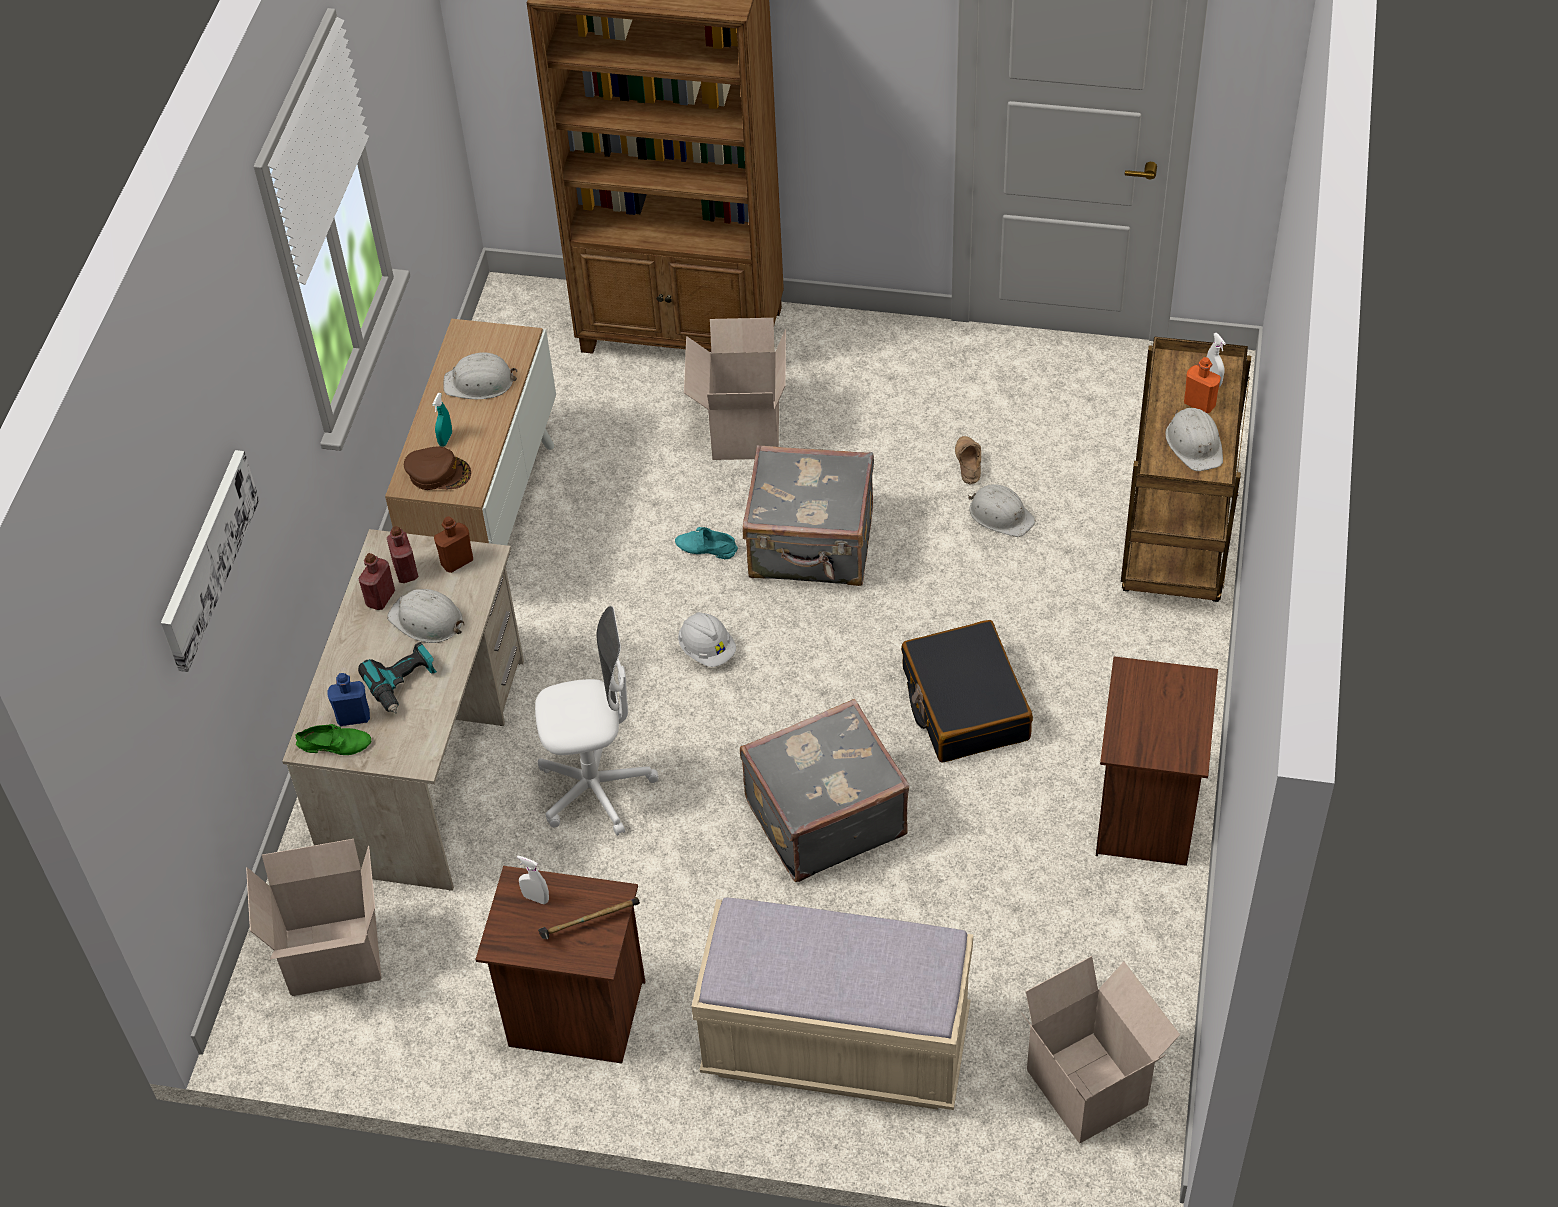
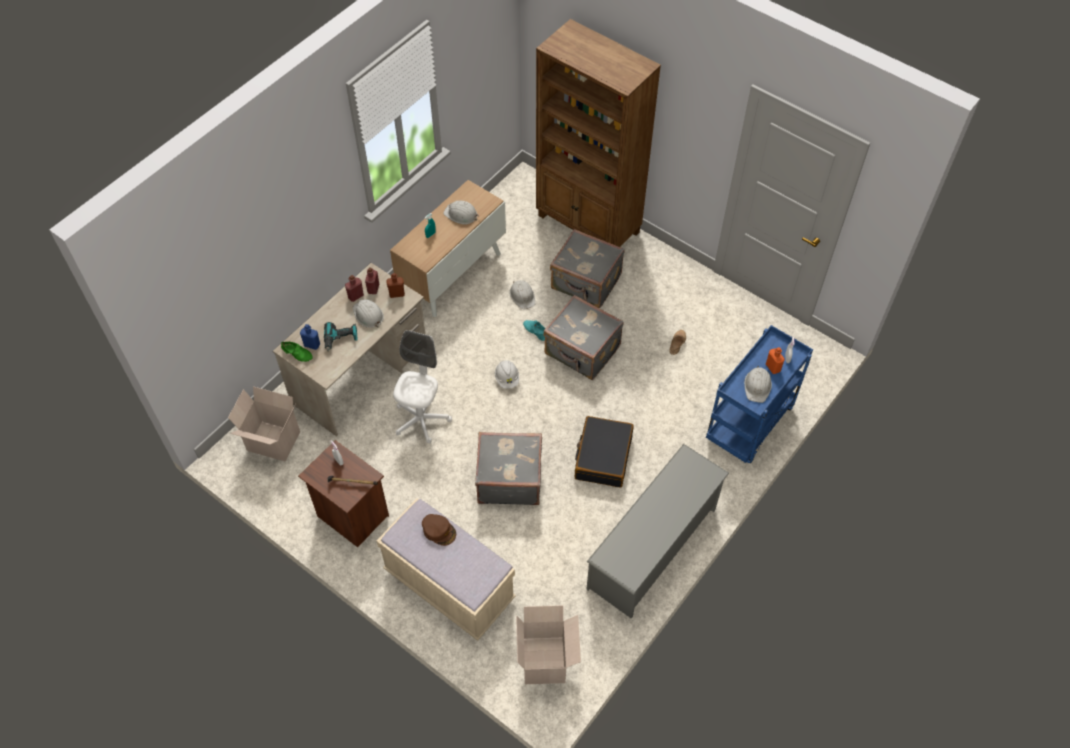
camera: 25 degrees right, 5 degrees up
(206, 558) = (258, 251): picture -> none
(438, 473) = (418, 249): brown cap -> brown cap (439, 531)
(596, 789) = (421, 420): white office chair -> white office chair turned 90 degrees counterclockwise
(743, 430) = (586, 283): cardboard box -> grey suitcase
(1000, 514) = (676, 375): white hard hat -> white hard hat (522, 296)
(1148, 814) = (652, 548): brown nightstand -> grey shoe rack
(1177, 543) = (749, 426): brown cart -> blue cart

